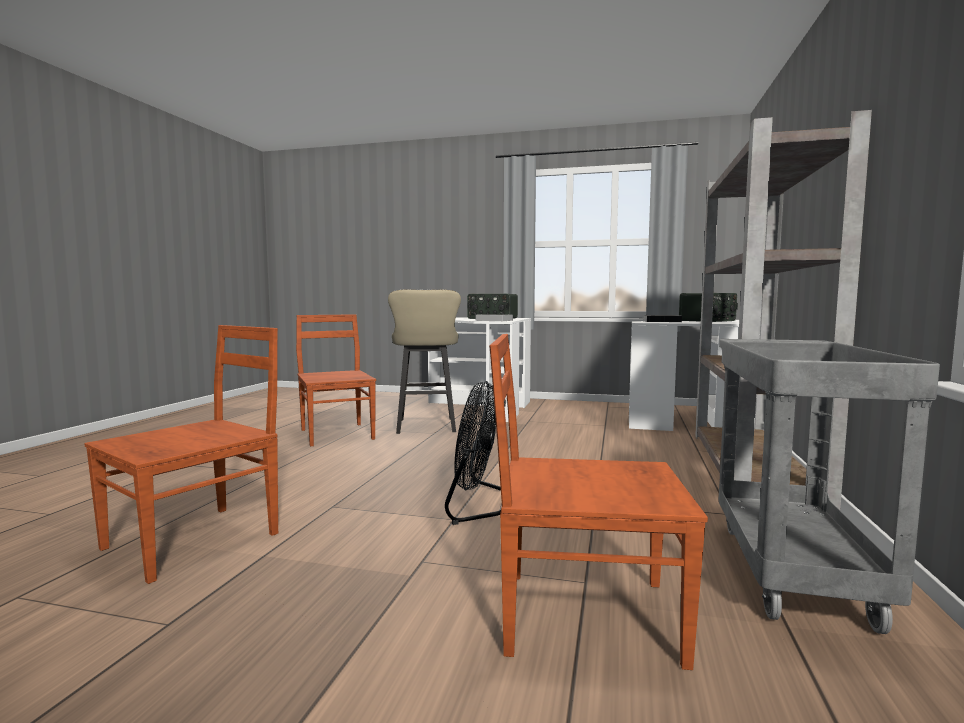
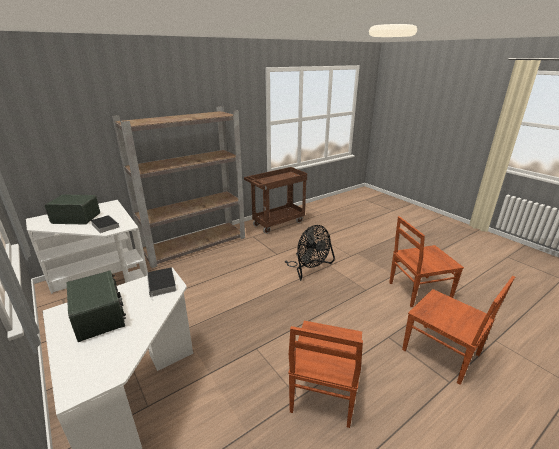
camera: 140 degrees left, 20 degrees up
(426, 427) = (249, 364): beige stool -> none
(583, 615) = (330, 234): brown chair -> brown chair (442, 353)
(788, 569) = (276, 225): grey cart -> brown cart

